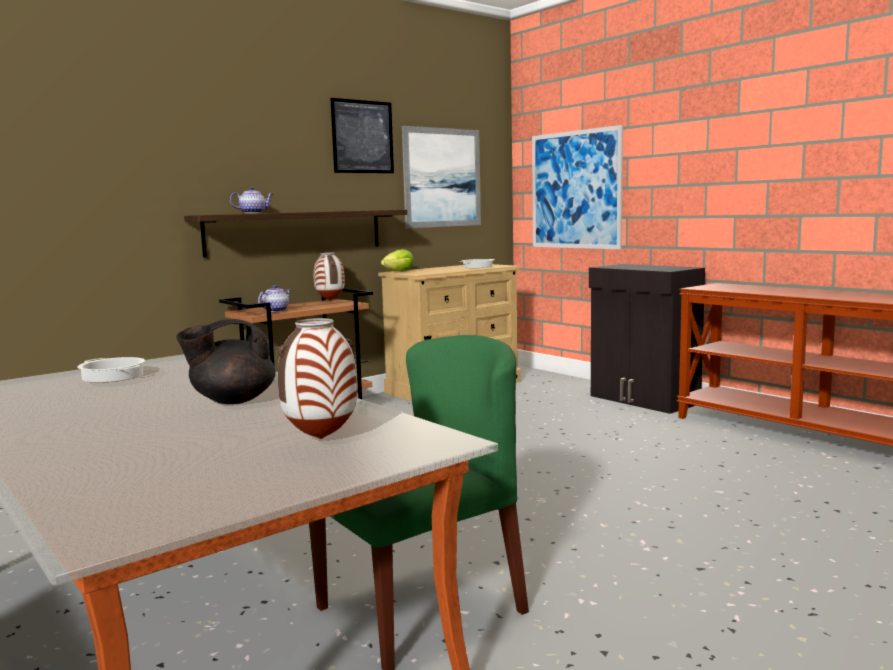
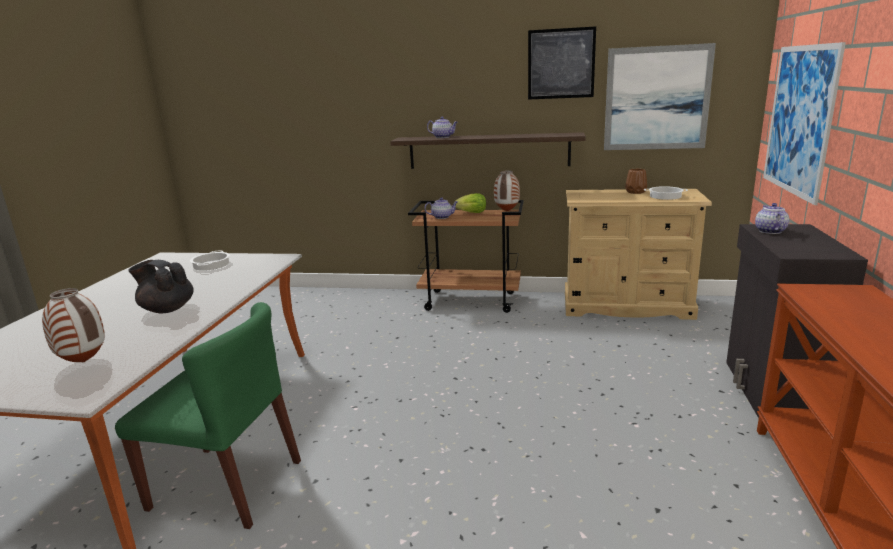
camera: 50 degrees right, 10 degrees up
(399, 272) = (579, 192): lettuce -> lettuce (472, 213)
(444, 267) = (636, 192): none -> brown vase
(618, 267) = (769, 231): none -> teapot

